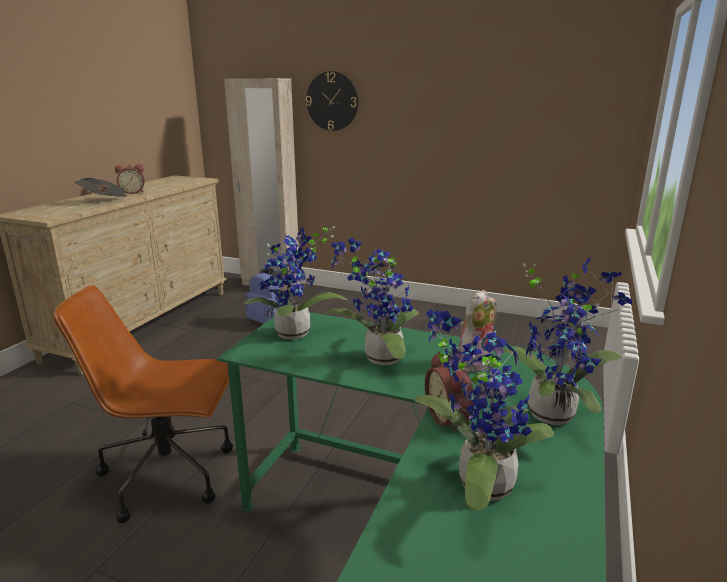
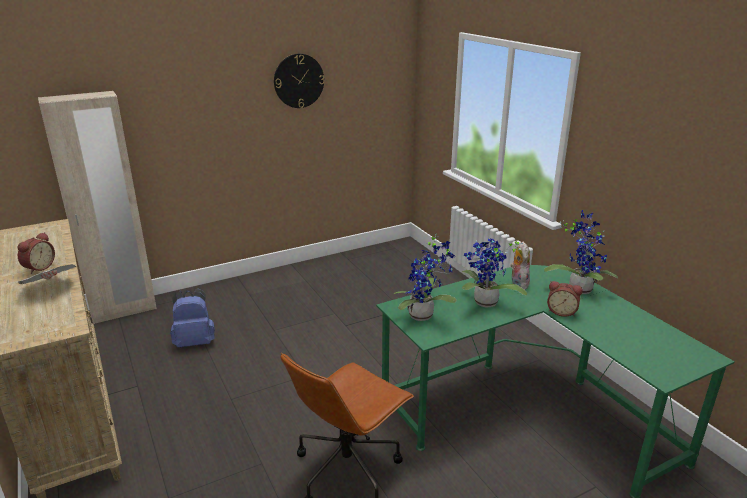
camera: 50 degrees left, 5 degrees up
(332, 101) = (164, 108): wall clock -> wall clock (299, 81)
(478, 483) = (613, 327): potted plant -> none

